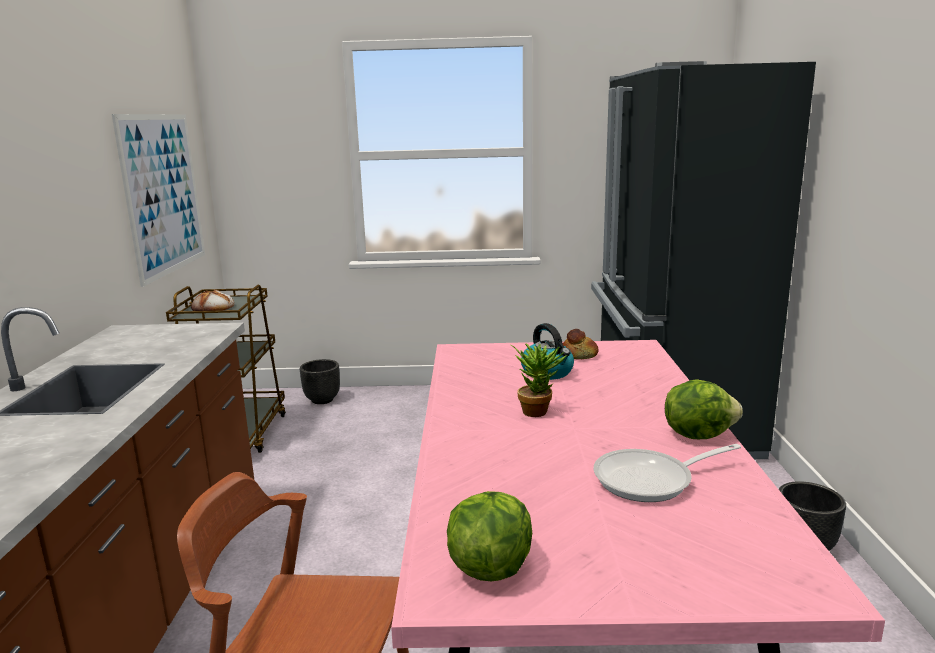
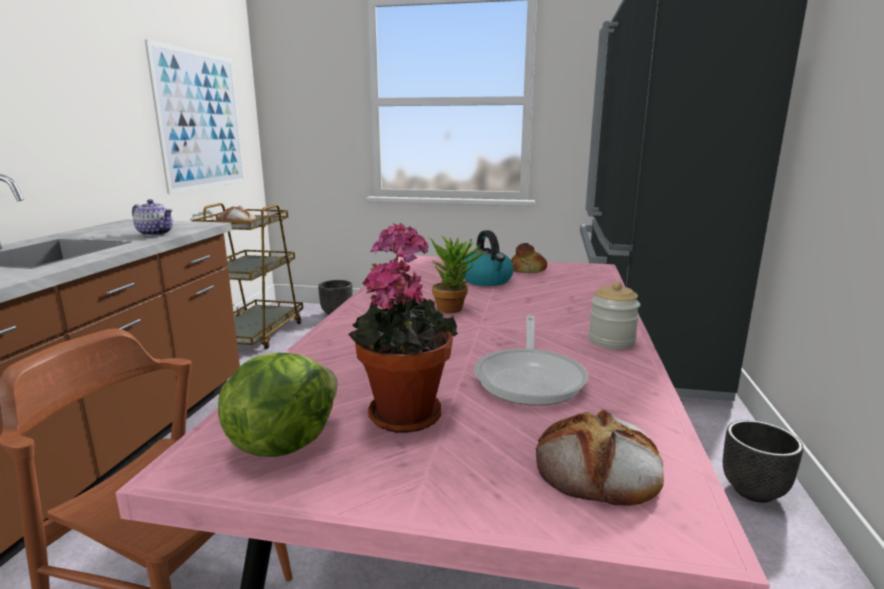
camera: 10 degrees right, 0 degrees up
(178, 347) = (156, 233): none -> teapot
(567, 526) = (403, 412): none -> potted plant
(651, 480) = (530, 378): frying pan -> frying pan turned 75 degrees counterclockwise
(697, 434) = (611, 341): lettuce -> jar
(744, 554) = (599, 468): none -> bread

